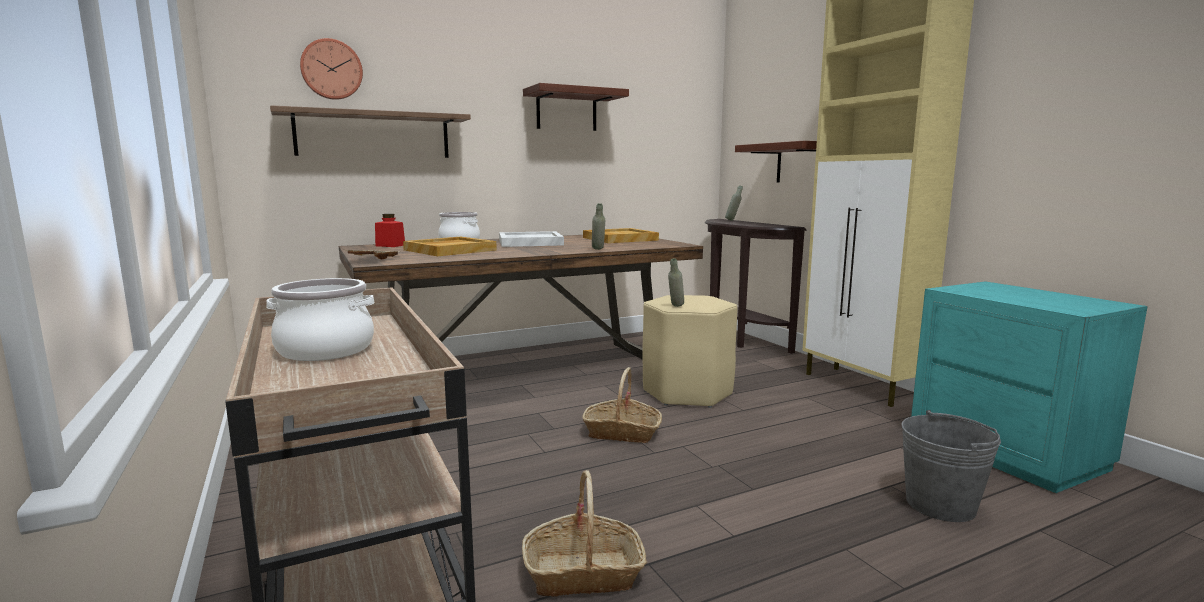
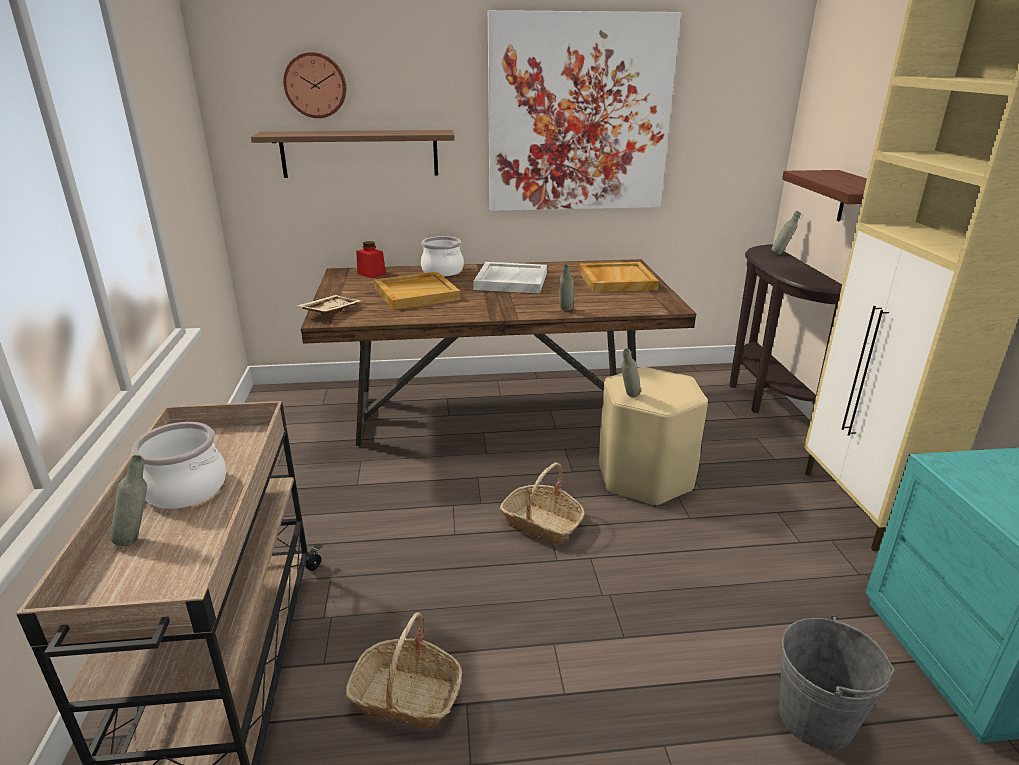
camera: 20 degrees right, 15 degrees up
(303, 378) = (138, 538): none -> grey bottle
(566, 110) = (579, 115): shelf -> picture

